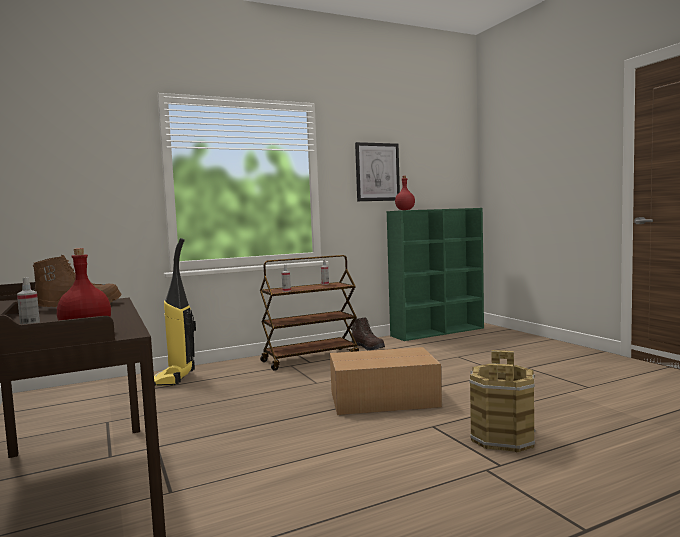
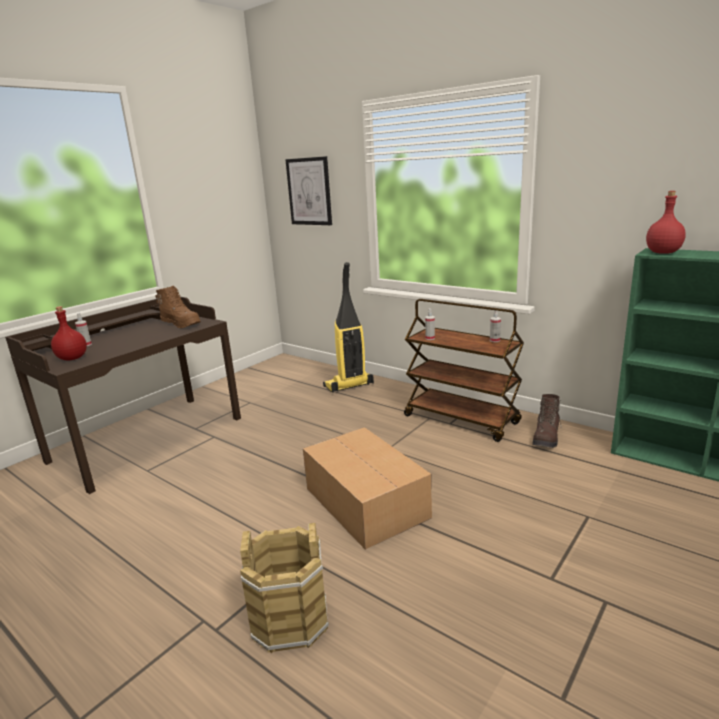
camera: 65 degrees right, 15 degrees up
(377, 172) = (642, 179): picture -> picture (309, 191)

